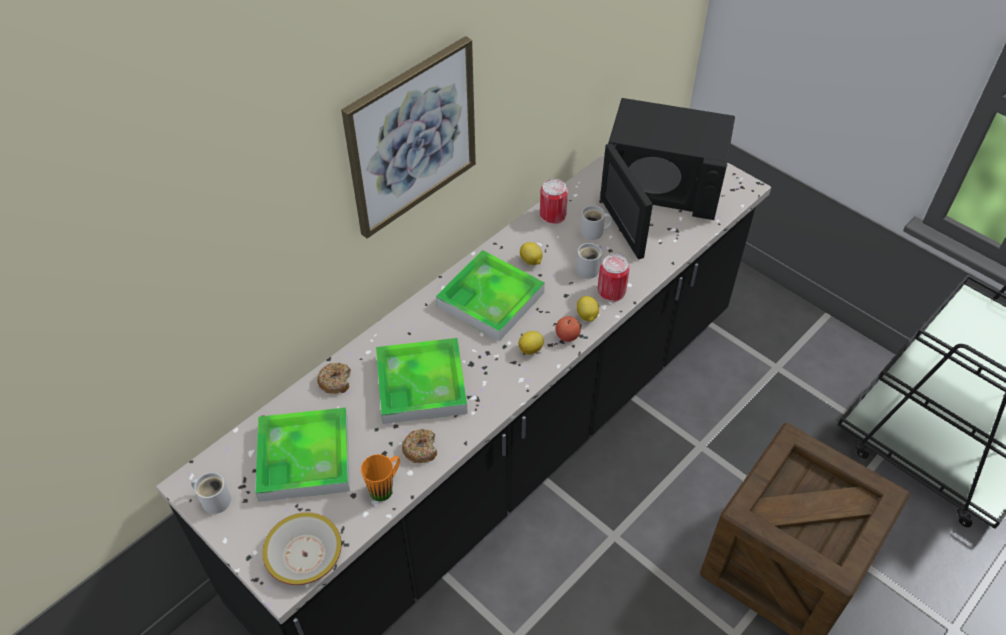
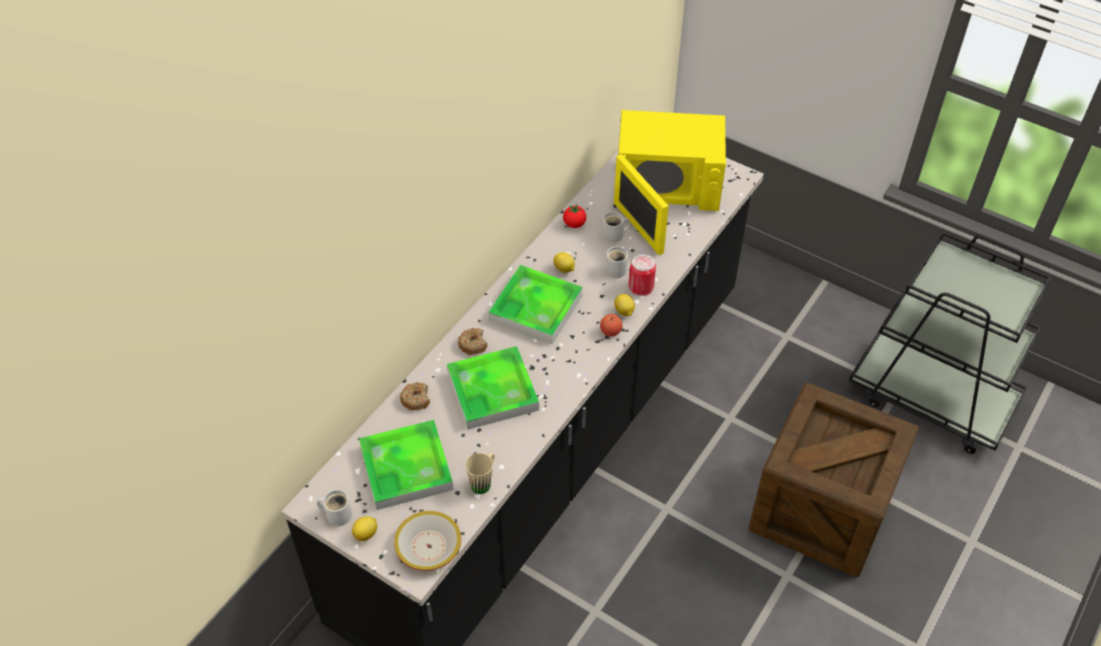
camera: 10 degrees left, 0 degrees up
(386, 487) = (483, 481): orange mug -> beige mug
(411, 137) = (462, 176): picture -> none
(420, 449) = (506, 446): donut -> donut (473, 344)
(531, 349) = (582, 347): lemon -> lemon (366, 533)
(552, 215) = (574, 224): can -> tomato
(659, 188) = (664, 187): black microwave -> yellow microwave

